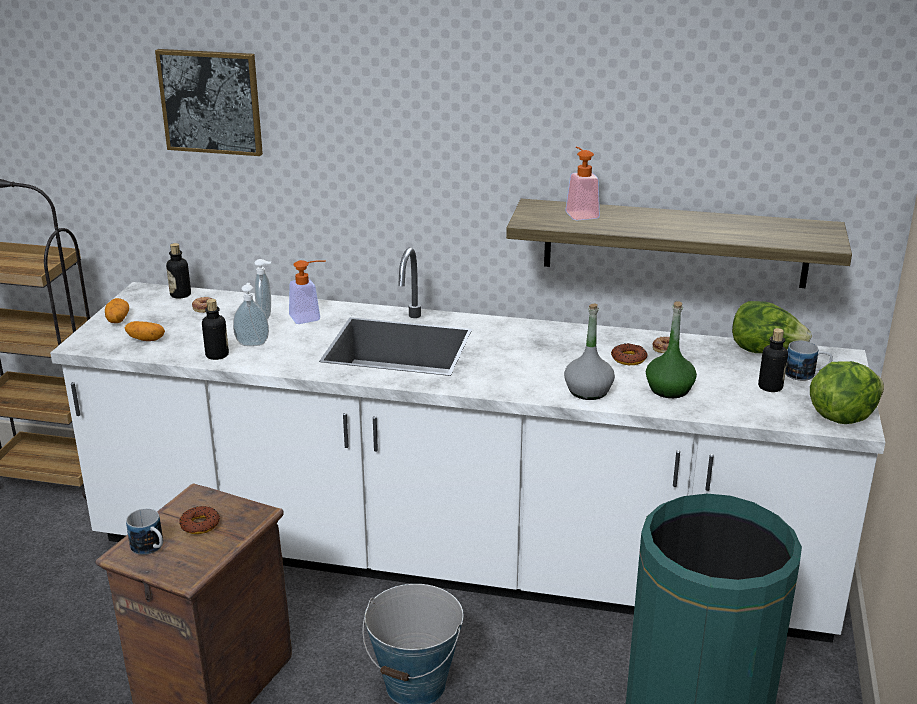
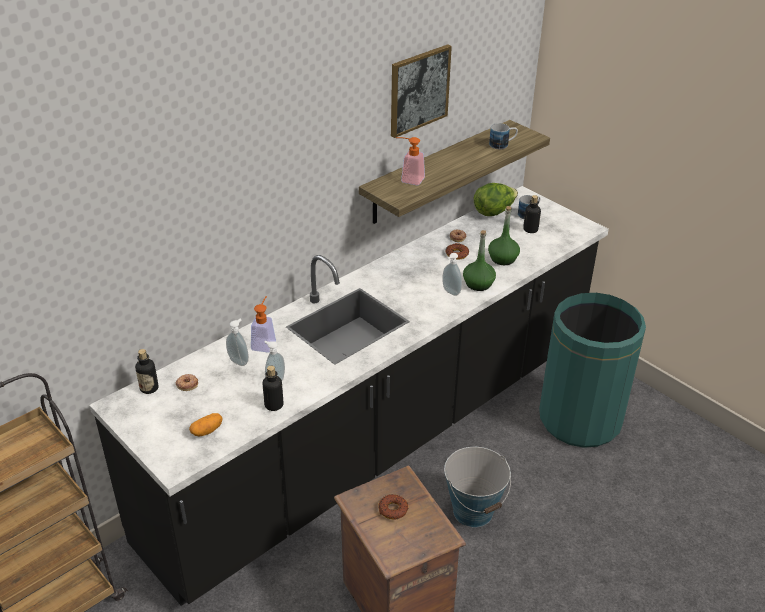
camera: 55 degrees left, 10 degrees up
(117, 319) = (152, 434): potato -> none
(151, 548) = (399, 543): mug -> mug (502, 145)
(211, 102) = (141, 220): picture -> picture (419, 90)
(458, 560) = (380, 438): white counter -> black counter
(543, 380) = (450, 292): none -> soap dispenser
(588, 391) = (478, 284): grey bottle -> green bottle
(841, 416) = (576, 226): lettuce -> none

